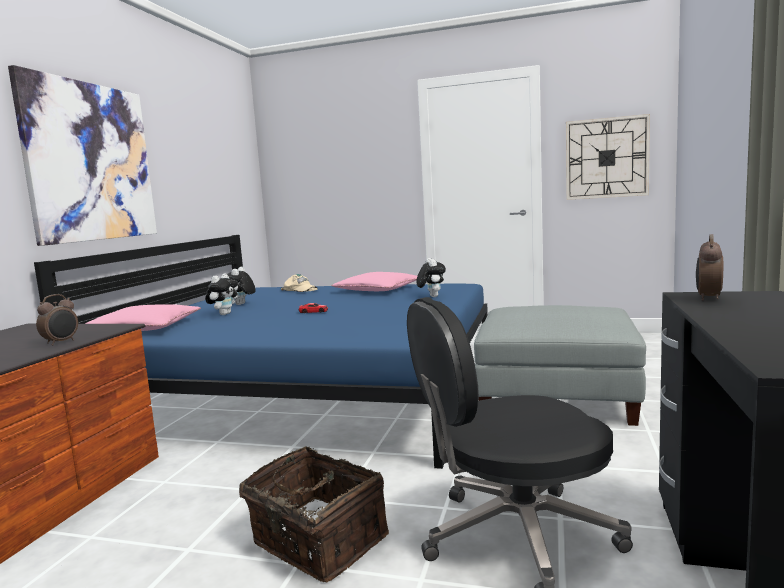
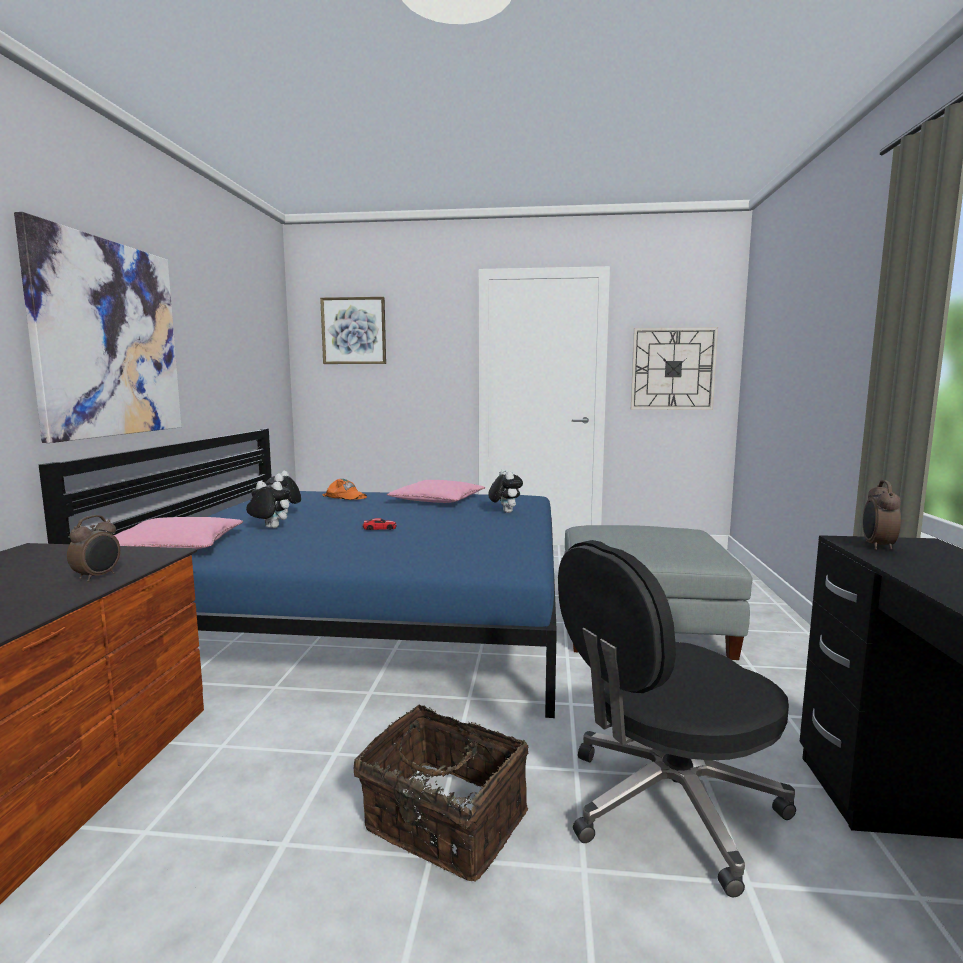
camera: 10 degrees left, 0 degrees up
(224, 314) = (269, 528): plush toy -> plush toy turned 90 degrees counterclockwise
(300, 289) = (345, 496): beige cap -> orange cap
(312, 145) = (354, 331): none -> picture

